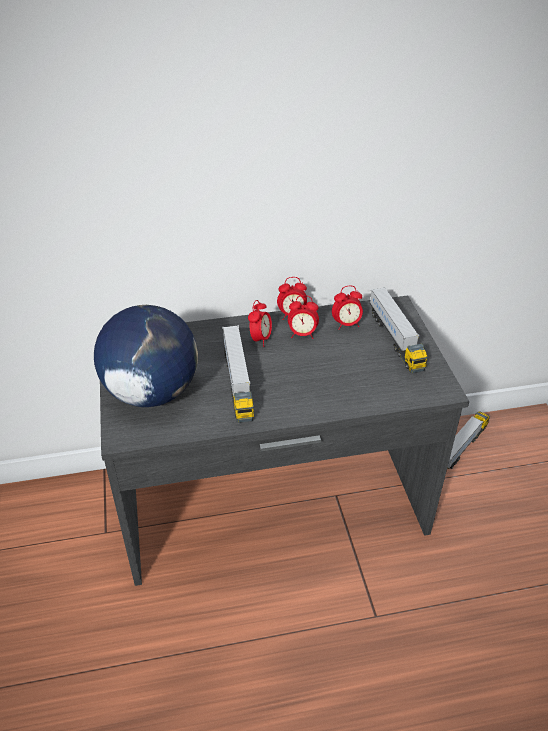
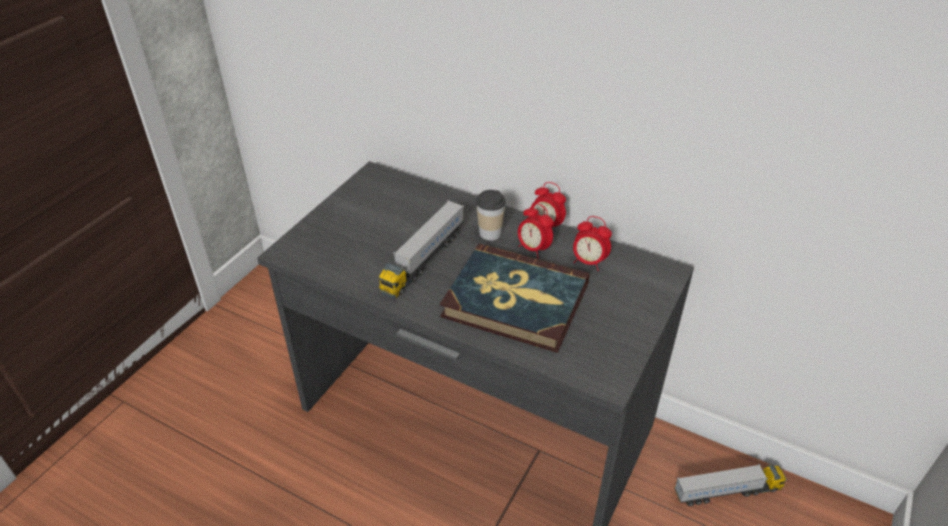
camera: 40 degrees right, 0 degrees up
(152, 392) = (348, 230): globe -> none
(260, 339) = (490, 233): alarm clock -> cup
(332, 375) = (515, 301): none -> book
(395, 339) = (622, 303): toy truck -> none

